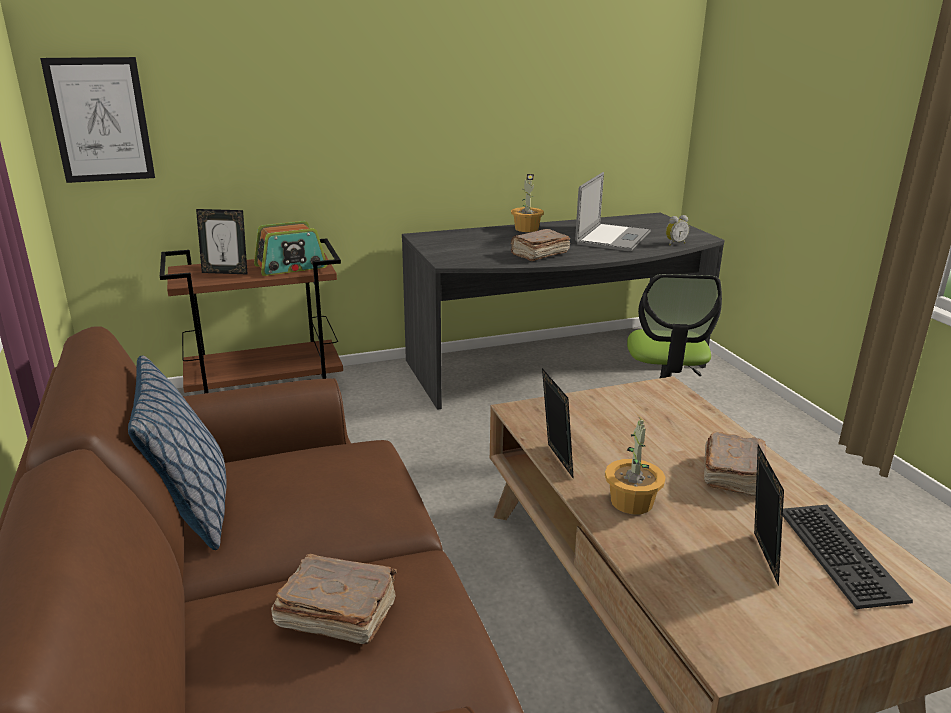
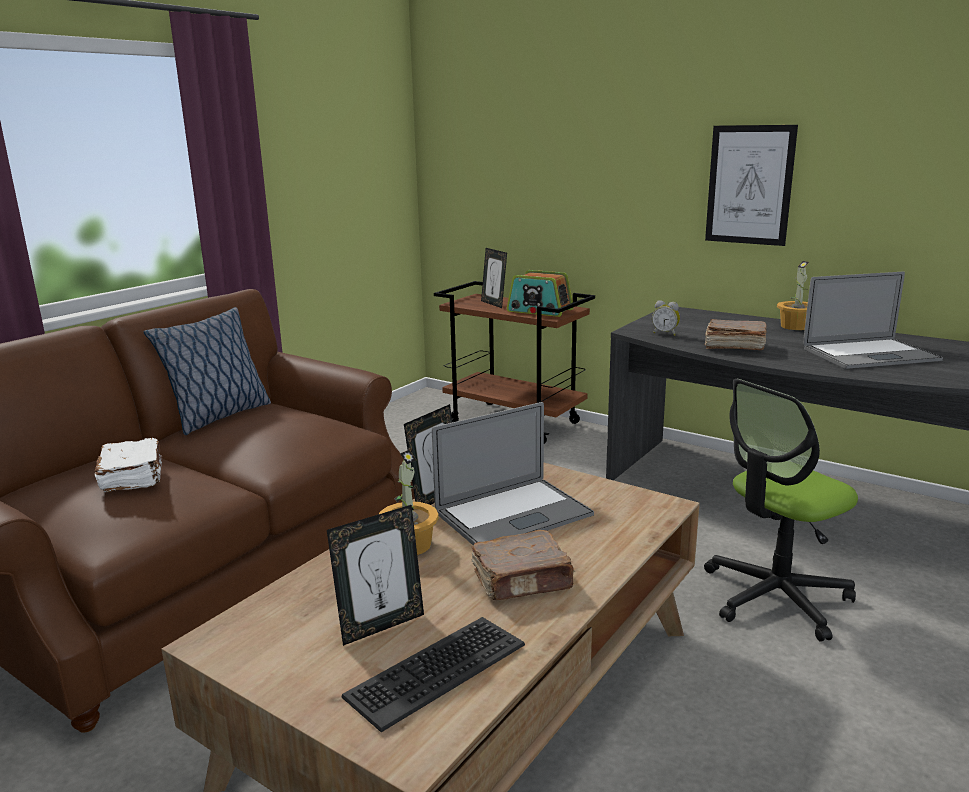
camera: 55 degrees right, 5 degrees down
(100, 120) = (453, 172): picture -> picture (749, 185)
(336, 614) = (133, 478): brown book -> white book
(623, 441) = (513, 514): none -> laptop
(674, 243) = (934, 378): alarm clock -> alarm clock (665, 333)

